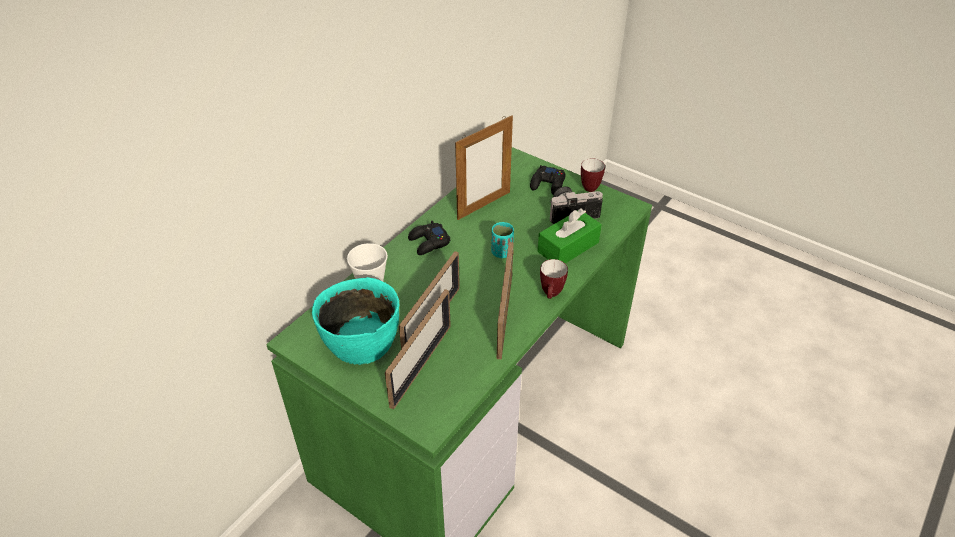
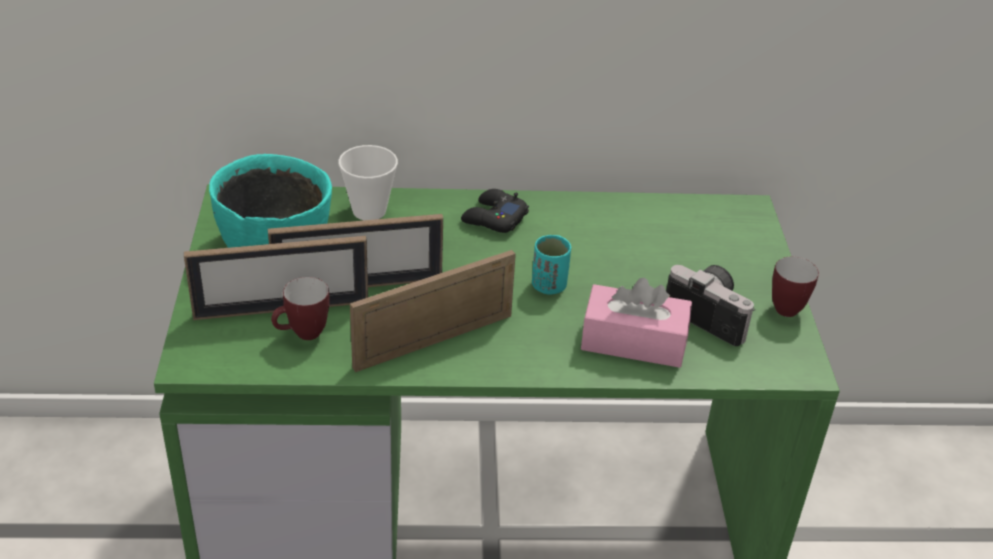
camera: 50 degrees right, 5 degrees down
(483, 205) = (619, 230): picture frame -> none
(548, 184) = (739, 267): black game controller -> none
(551, 295) = (520, 366): mug -> mug (302, 335)
(568, 247) = (633, 342): green tissue box -> pink tissue box

